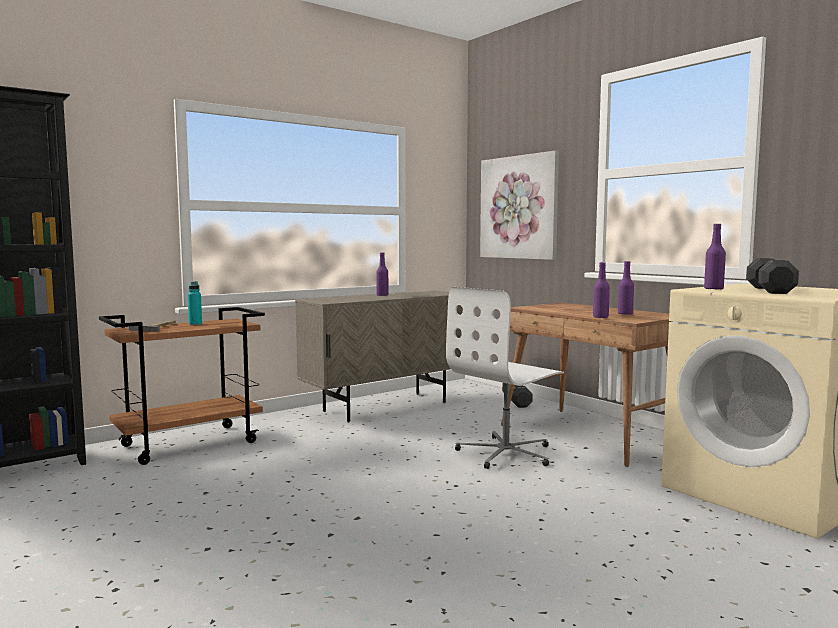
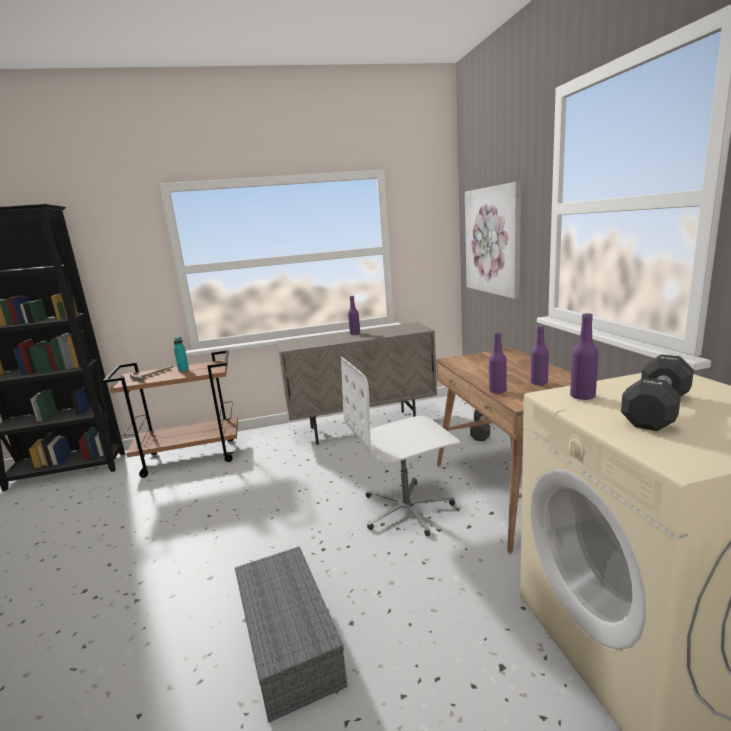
camera: 25 degrees right, 10 degrees up
(500, 537) = (291, 641): none -> grey storage box

